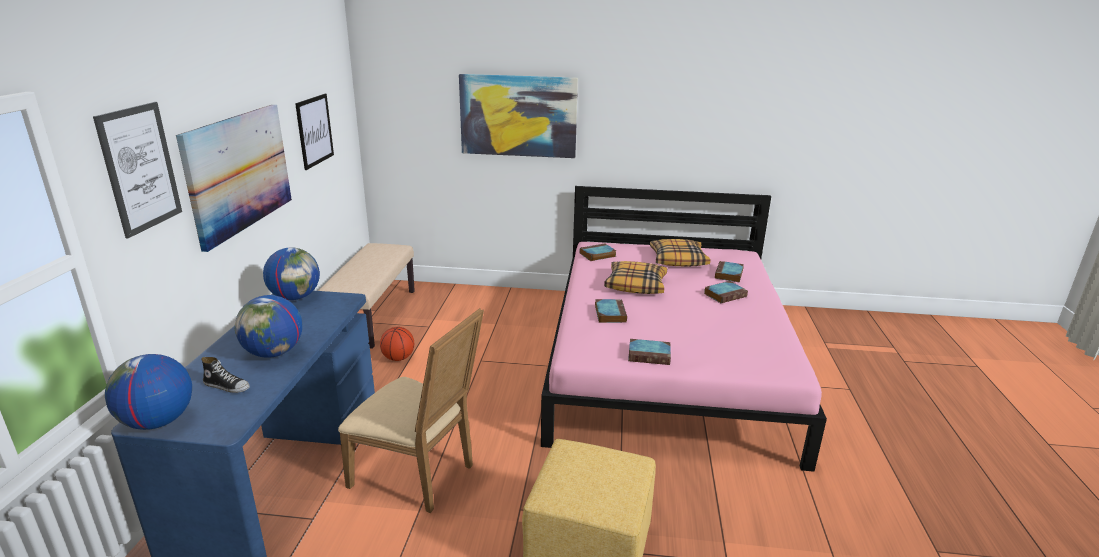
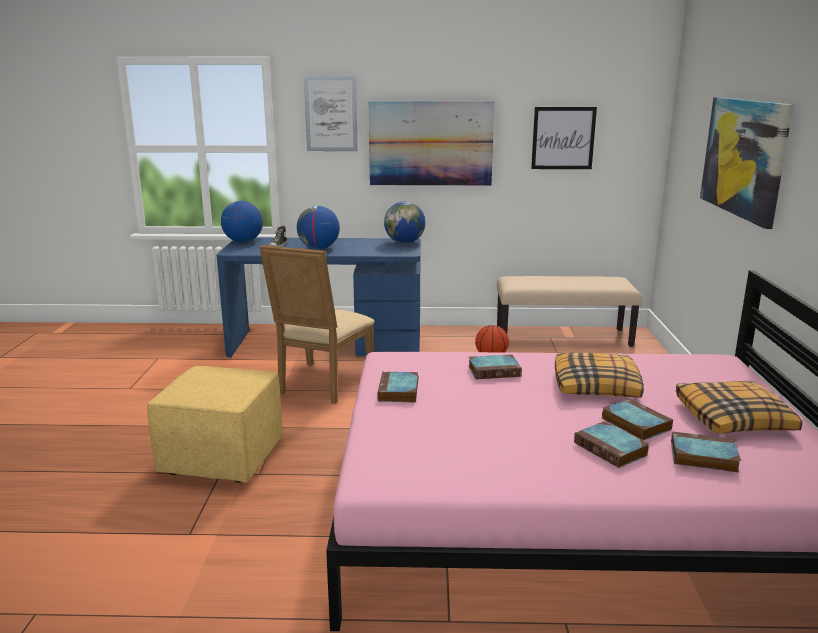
camera: 85 degrees right, 5 degrees down
(597, 255) = (684, 363): book -> book (634, 423)

